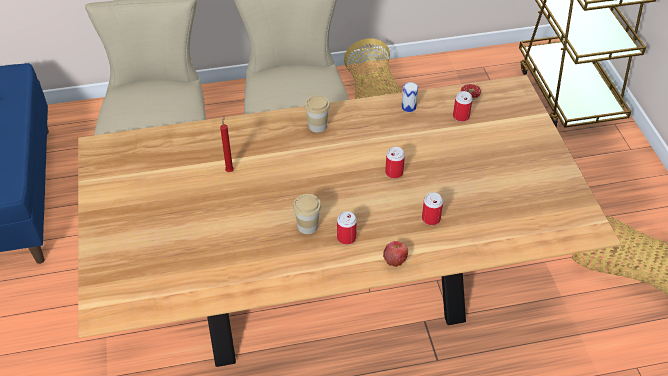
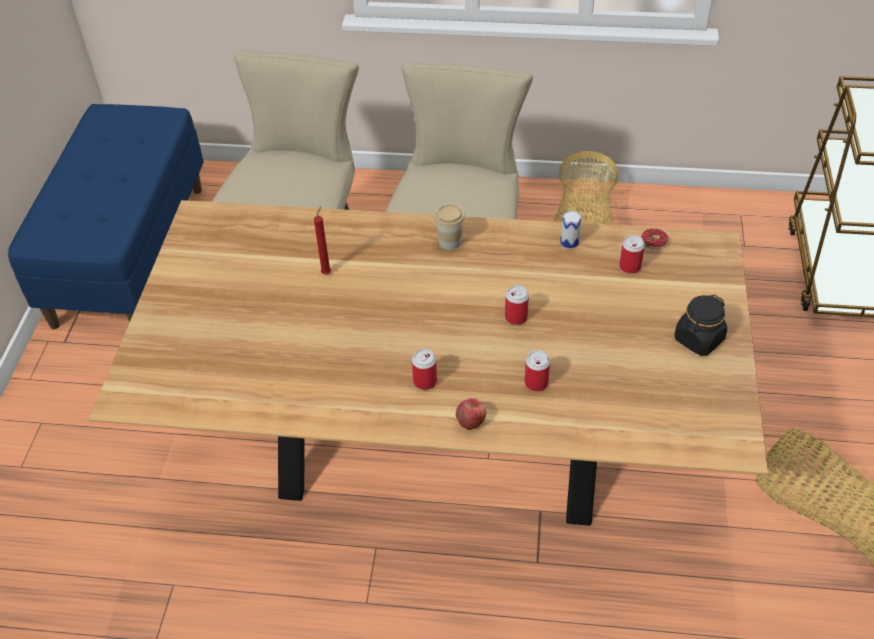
camera: 20 degrees right, 0 degrees up
(307, 226) = (386, 357): cup -> none
(532, 159) = (698, 339): none -> black jar

